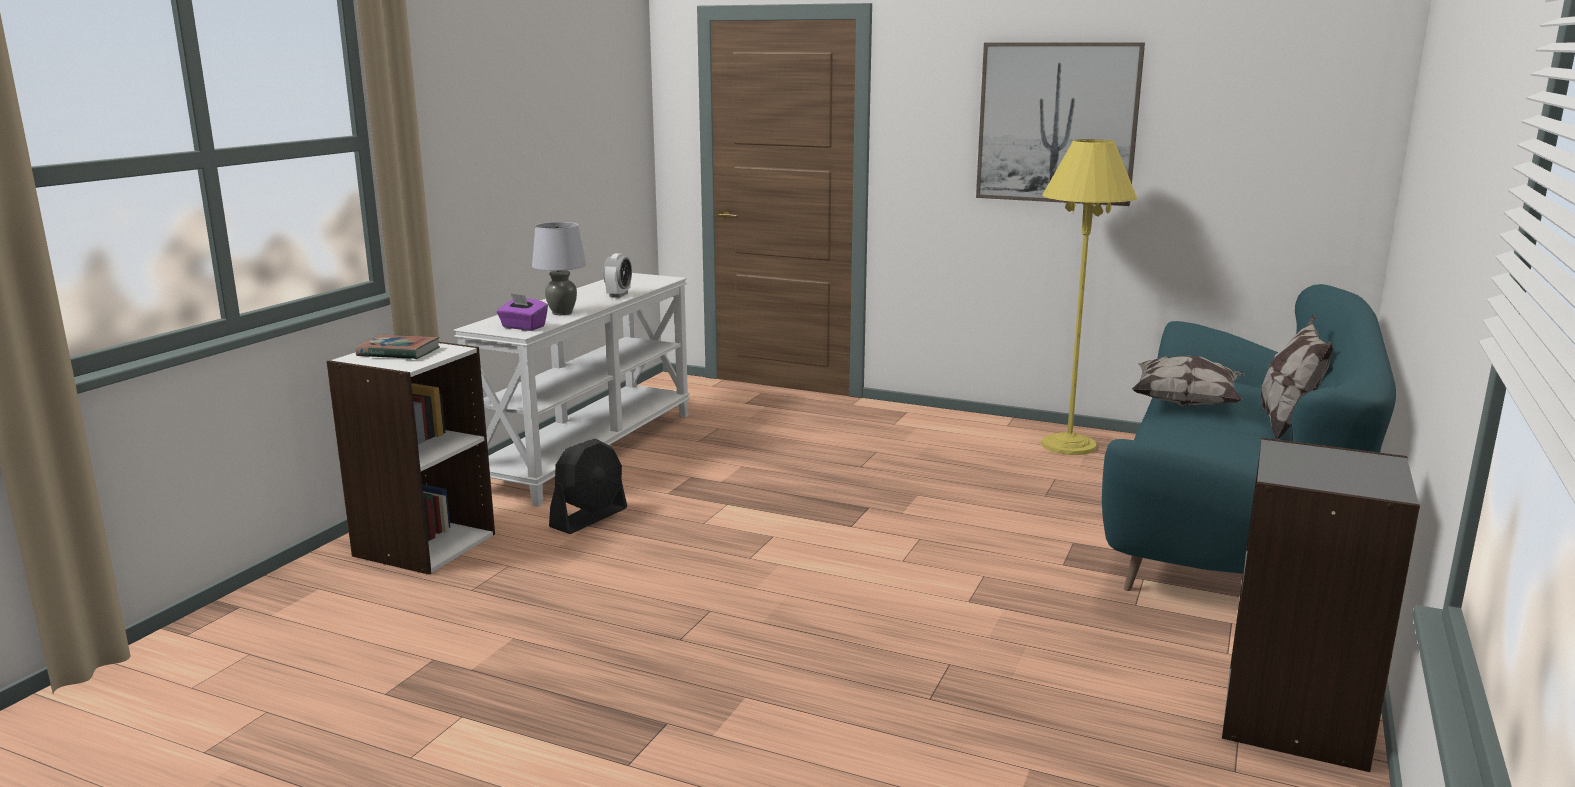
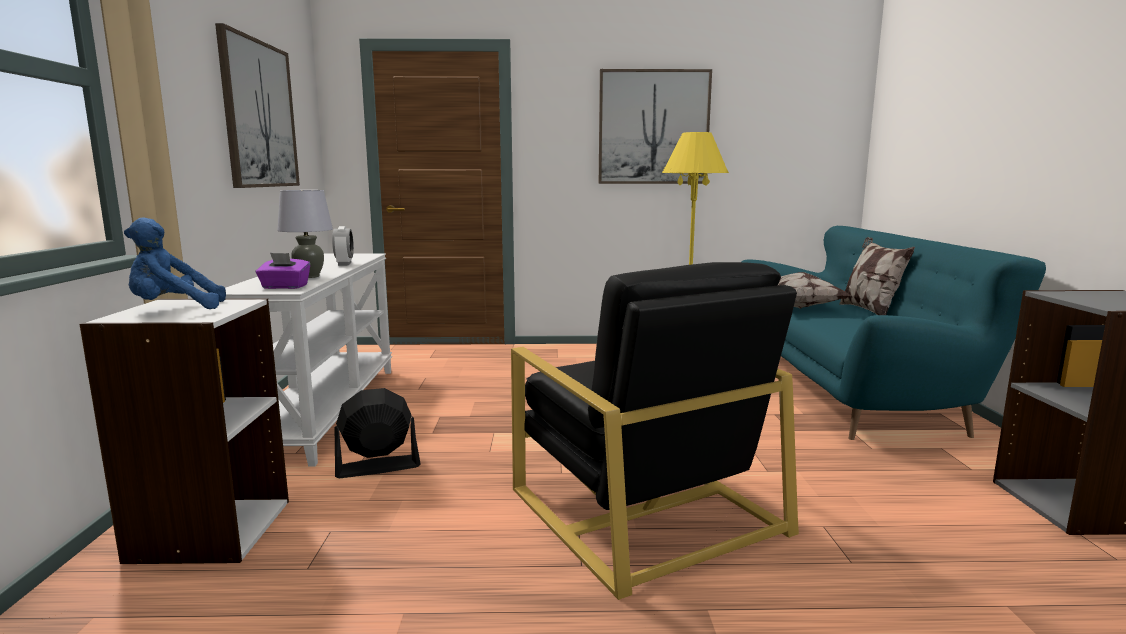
camera: 25 degrees left, 5 degrees down
(398, 352) = (174, 309): book -> blue plush toy
(554, 123) = (259, 115): none -> picture
(589, 518) = (377, 467): black fan -> black fan turned 120 degrees counterclockwise
(790, 607) = (644, 508): none -> black armchair

